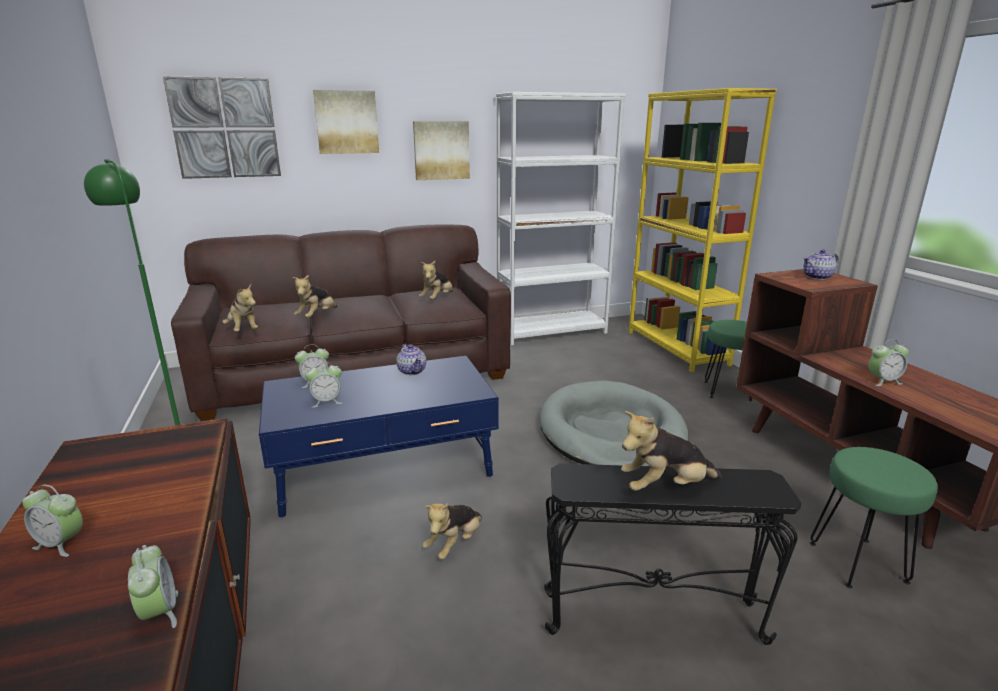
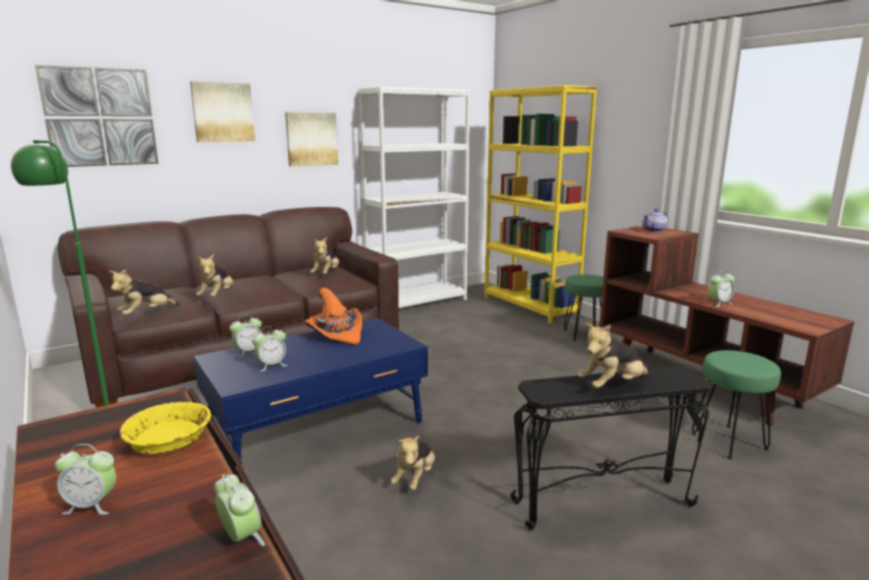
camera: 15 degrees left, 5 degrees down
(173, 480) = (169, 441): none -> yellow bowl
(243, 330) = (146, 314): plush toy -> plush toy turned 90 degrees clockwise
(412, 371) = (336, 334): teapot -> orange hat
(611, 432) = (507, 376): grey dog bed -> none

